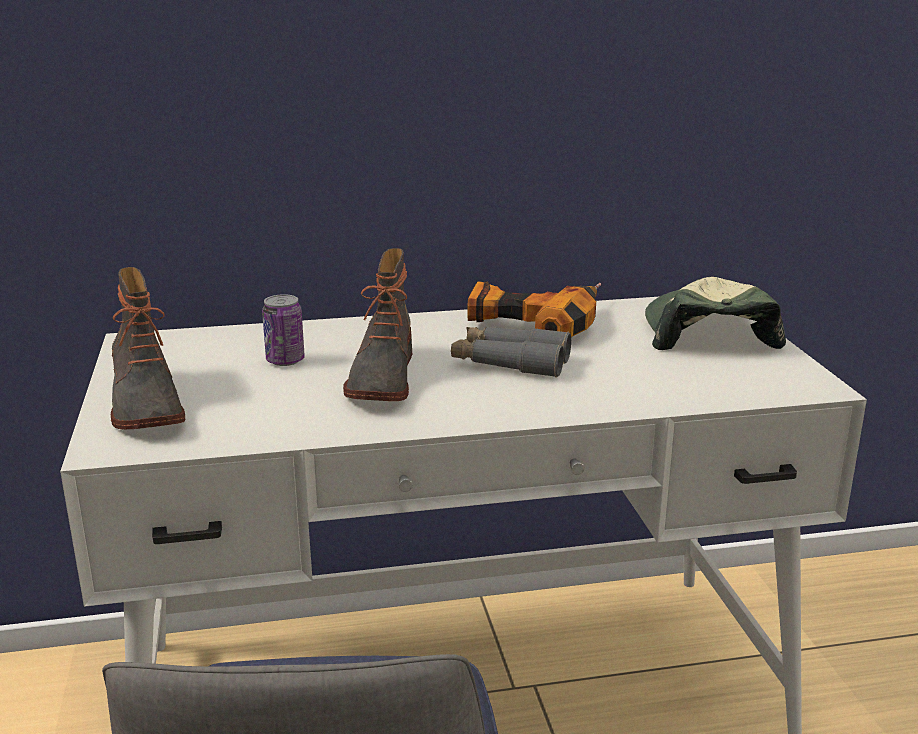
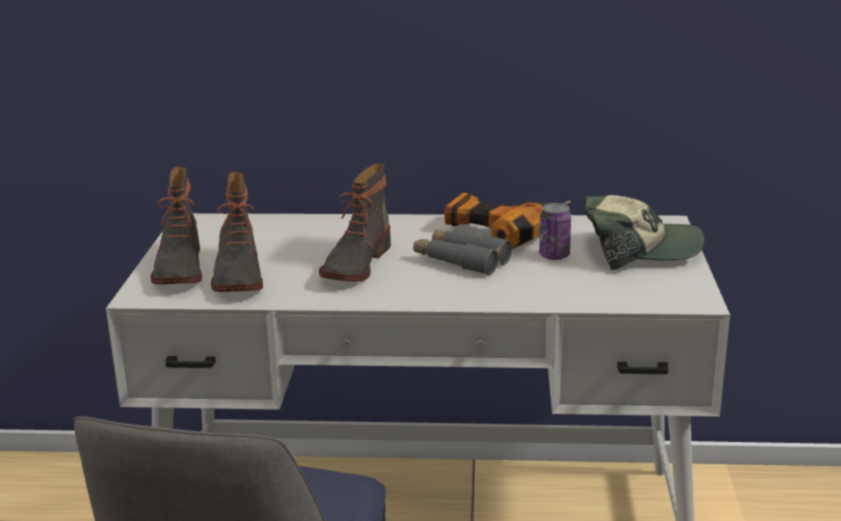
camera: 15 degrees right, 0 degrees up
(231, 406) = (237, 275): none -> boot
(285, 360) = (293, 244): can -> can (554, 256)
(706, 333) = (639, 250): cap -> cap turned 75 degrees clockwise

